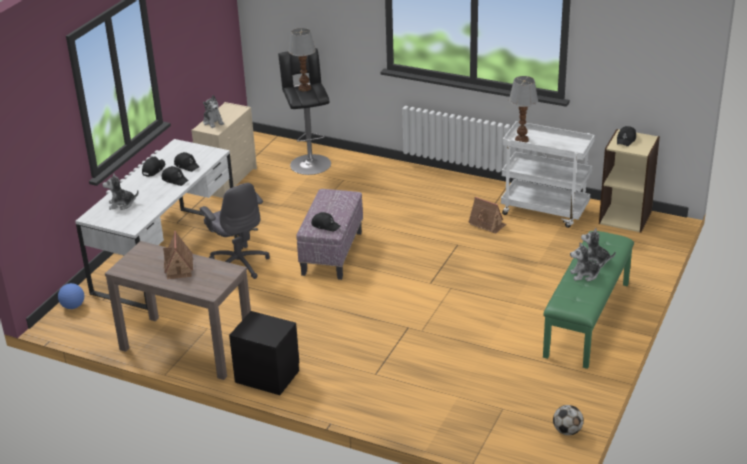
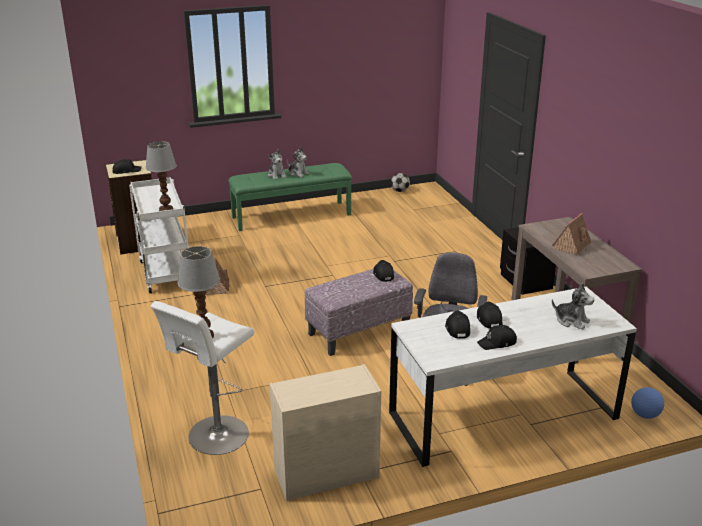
camera: 135 degrees left, 5 degrees down
(213, 122) = (342, 386): plush toy -> none
(309, 163) = (215, 437): black stool -> white stool

